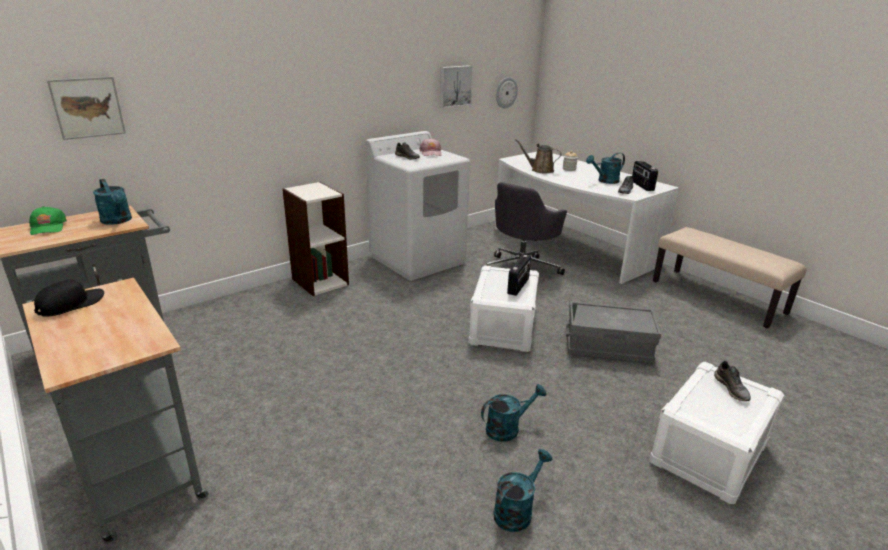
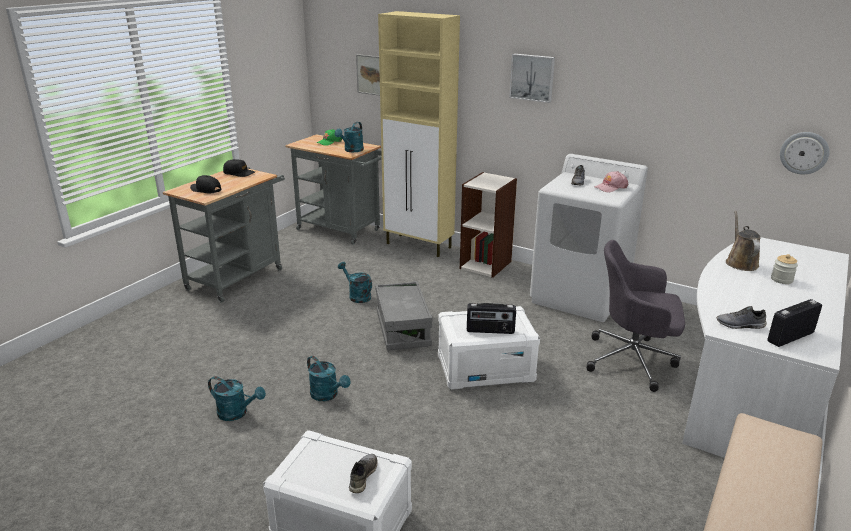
camera: 70 degrees right, 0 degrees up
(110, 340) = (205, 189): none -> black cap
(232, 304) = (419, 246): none -> beige cabinet
(454, 86) = (706, 125): picture -> picture (532, 77)
(605, 181) = (765, 308): turquoise watering can -> turquoise watering can (357, 296)
(608, 347) = (499, 442): grey storage box -> grey storage box (403, 329)
(732, 389) = (362, 476): grey shoe -> grey shoe turned 135 degrees clockwise

